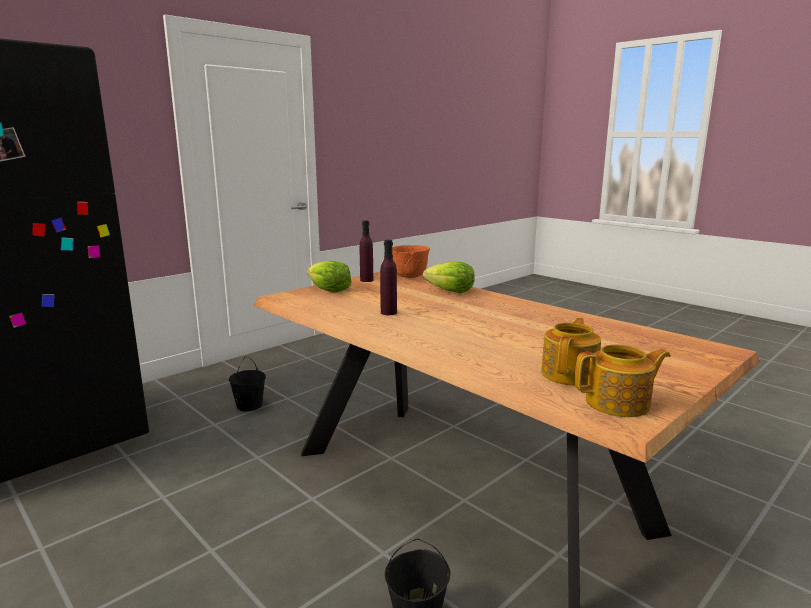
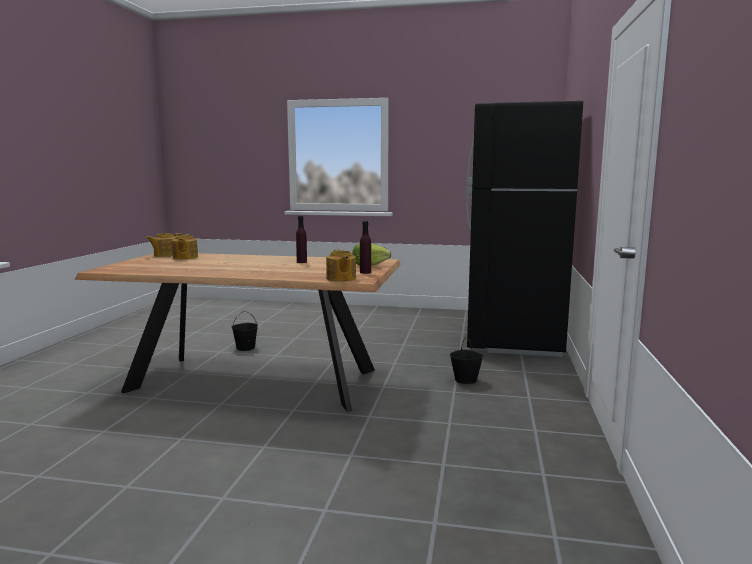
camera: 145 degrees right, 5 degrees down
(409, 276) = (341, 278): orange bowl -> teapot
(450, 291) = (285, 274): lettuce -> none

